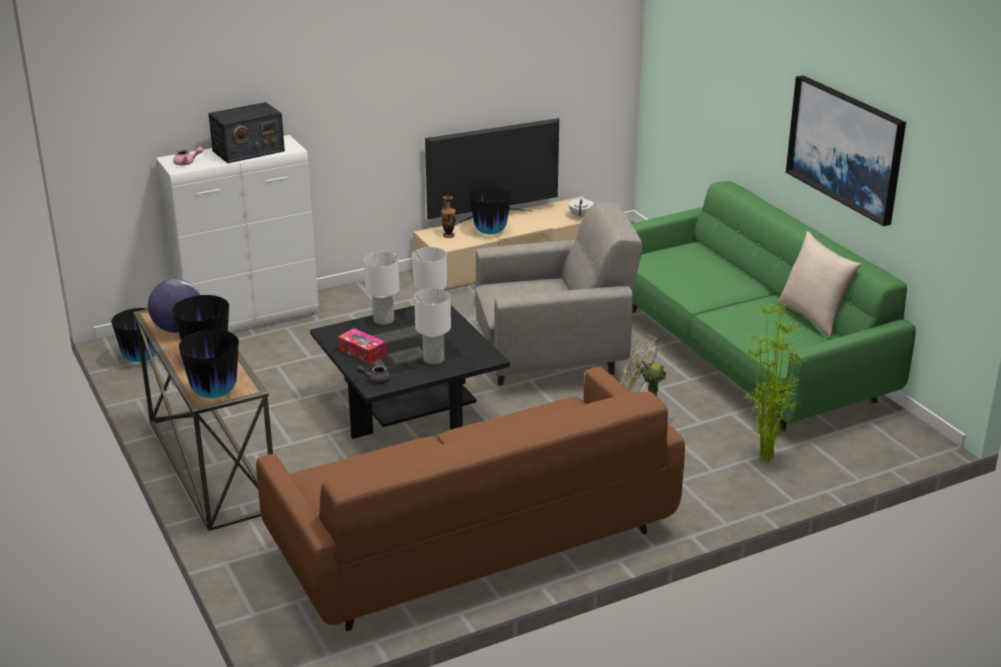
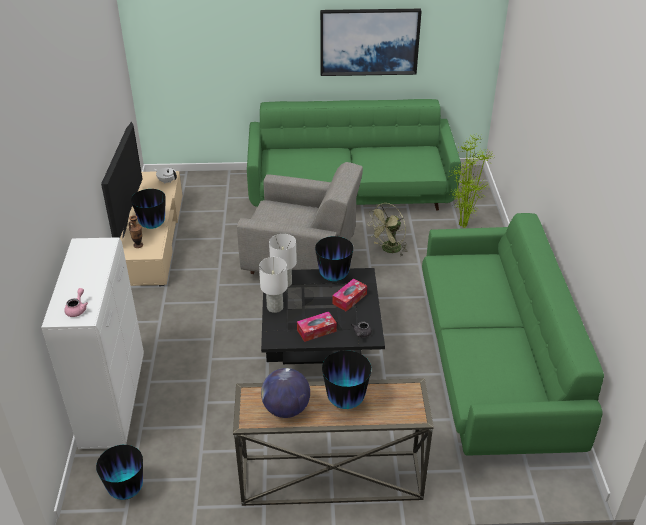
camera: 65 degrees left, 10 degrees up
(214, 394) = (412, 408): vase -> vase (334, 277)
(248, 151) = (86, 268): radio -> none
(434, 359) = (349, 299): white table lamp -> tissue box
(471, 540) = (492, 364): brown sofa -> green sofa
(554, 359) = (302, 264): grey armchair -> grey armchair turned 90 degrees clockwise
(813, 317) = (394, 146): beige pillow -> none

